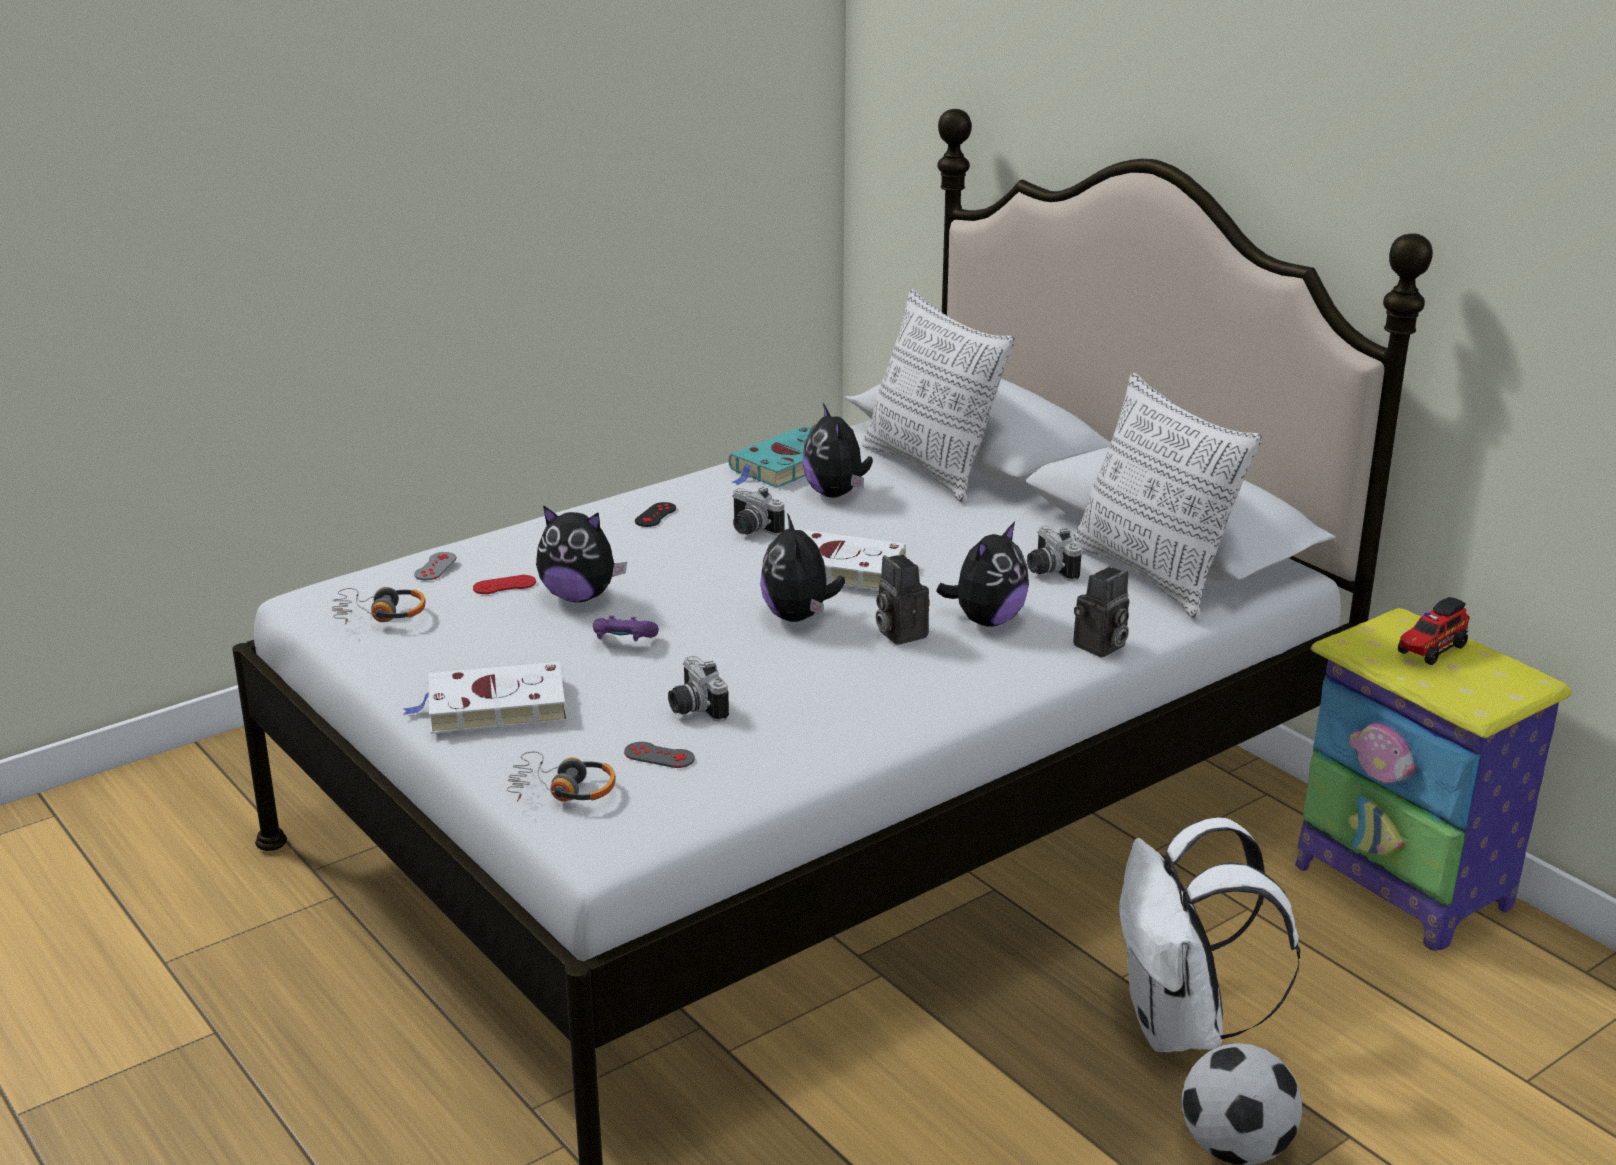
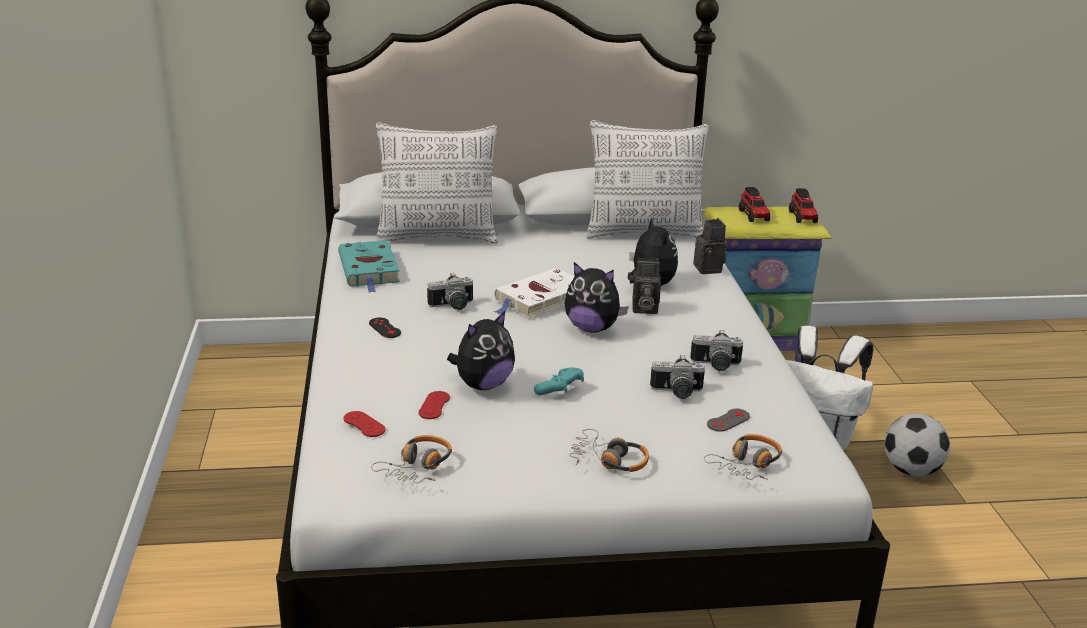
camera: 60 degrees left, 0 degrees up
(435, 567) = (364, 424): grey game controller -> red game controller
(492, 707) = (608, 460): white book -> headphones
(623, 641) = (560, 390): purple game controller -> turquoise game controller
(836, 494) = (433, 270): plush toy -> none
(1047, 570) = (608, 252): camera -> camera (715, 366)
(1504, 690) = (803, 218): none -> toy truck

